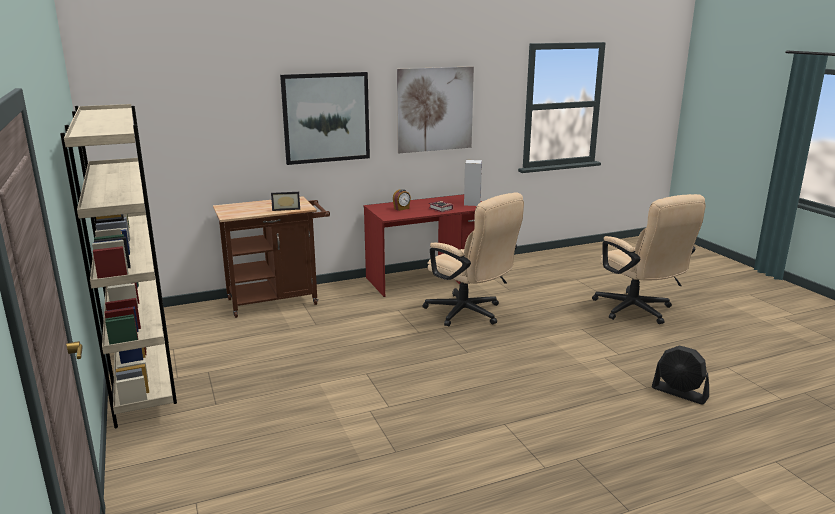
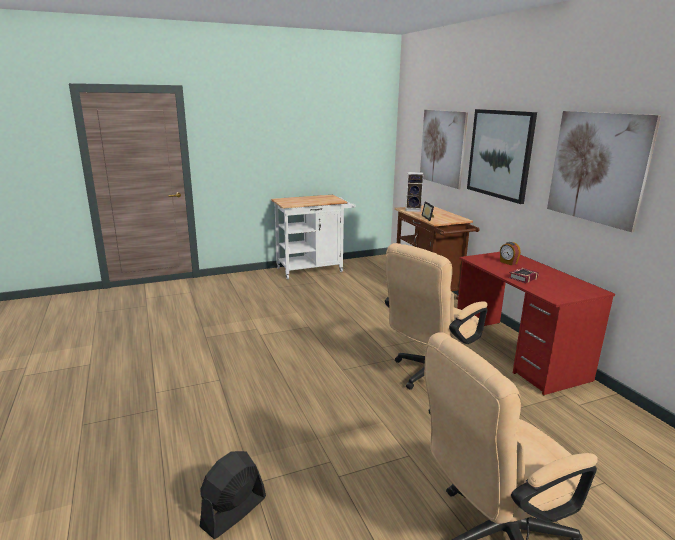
camera: 90 degrees right, 0 degrees up
(143, 375) = (313, 269): beige bookcase -> white cart
(219, 127) = (442, 147): none -> picture
(472, 203) = (566, 293): speaker -> speaker (413, 209)

